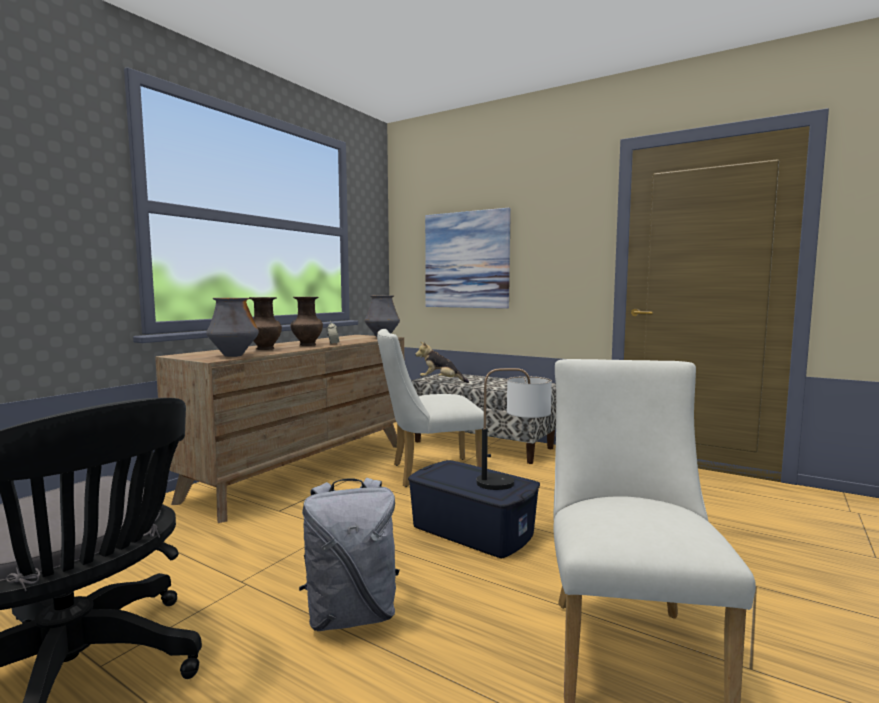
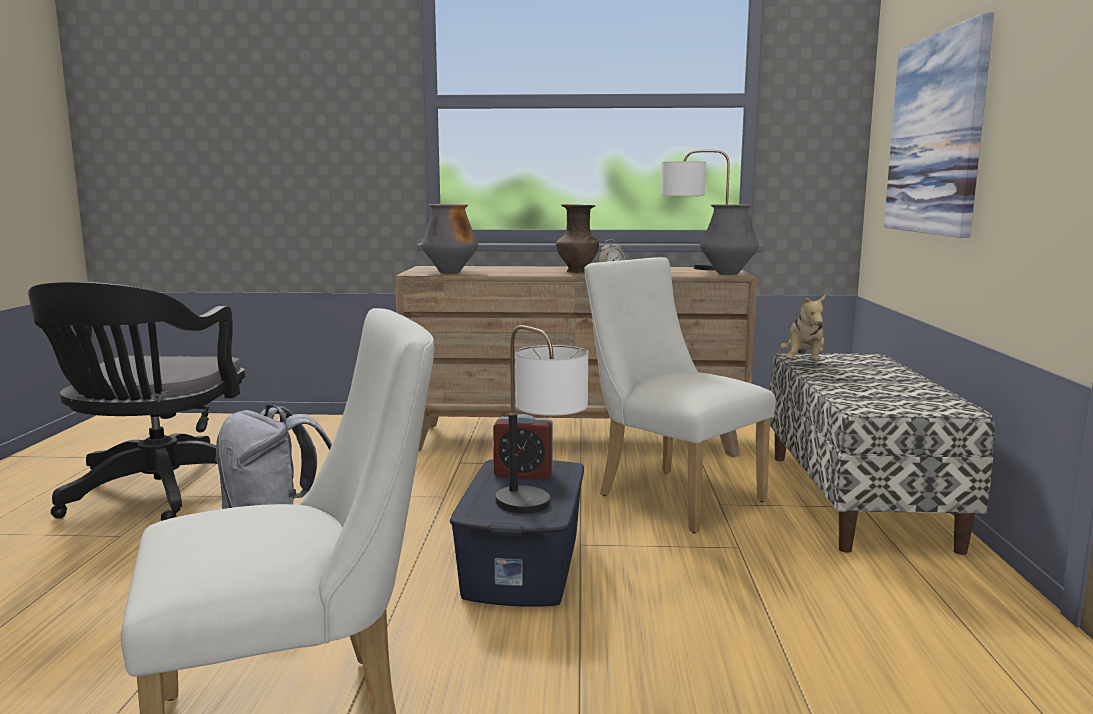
camera: 60 degrees right, 5 degrees up
(264, 349) = (515, 270): brown vase -> none
(346, 337) = (693, 268): none -> table lamp
(440, 381) = (804, 363): plush toy -> plush toy turned 150 degrees counterclockwise
(449, 474) = (523, 474): none -> alarm clock

